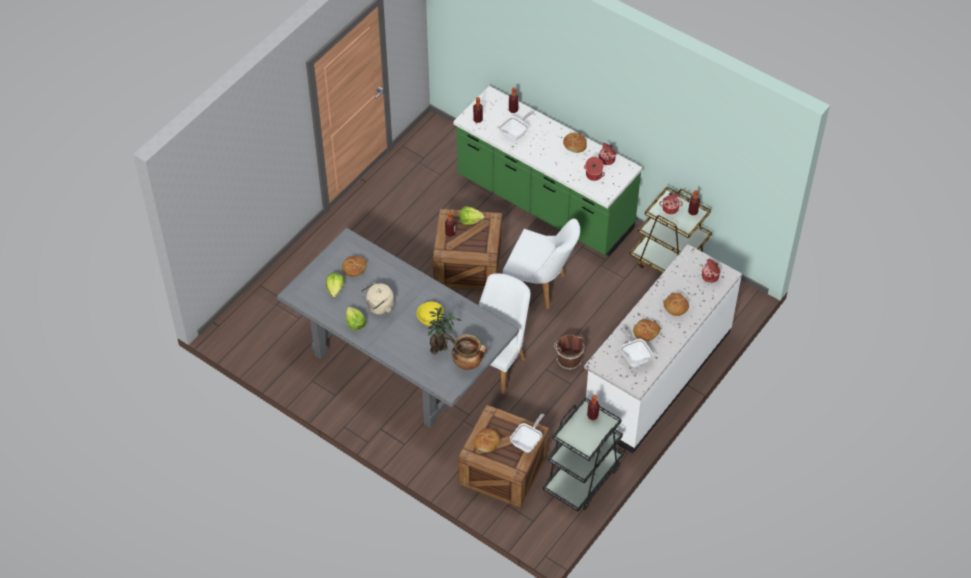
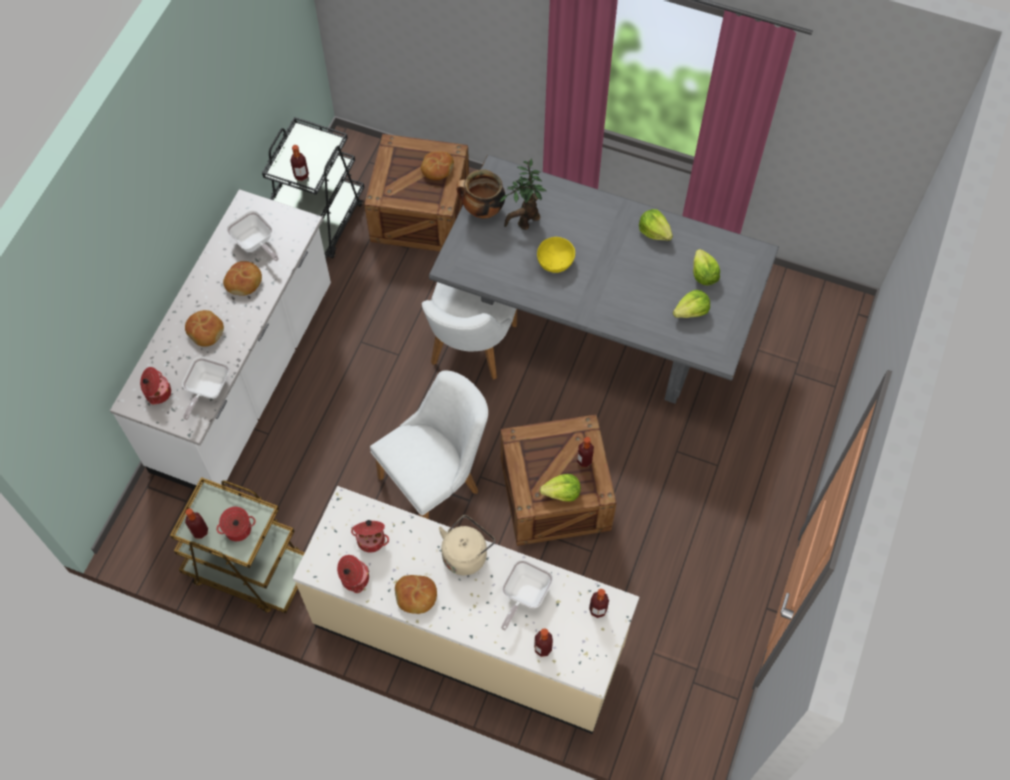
camera: 165 degrees right, 10 degrees up
(354, 268) = (691, 311): bread -> lettuce
(379, 307) = (632, 261): beige kettle -> beige kettle (466, 554)
(528, 441) = (386, 181): frying pan -> frying pan (207, 390)
(540, 287) = (437, 481): white chair -> white chair turned 135 degrees clockwise
(544, 204) = (469, 636): green counter -> beige counter
(568, 359) = (372, 376): brown bucket -> none

